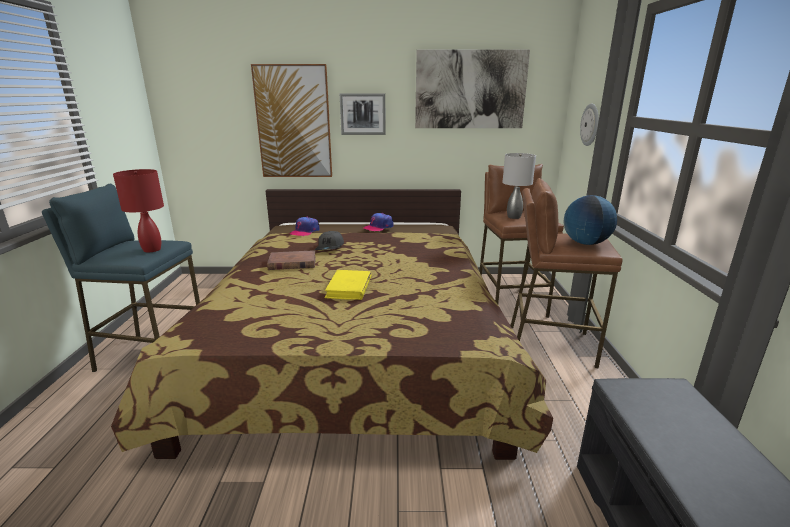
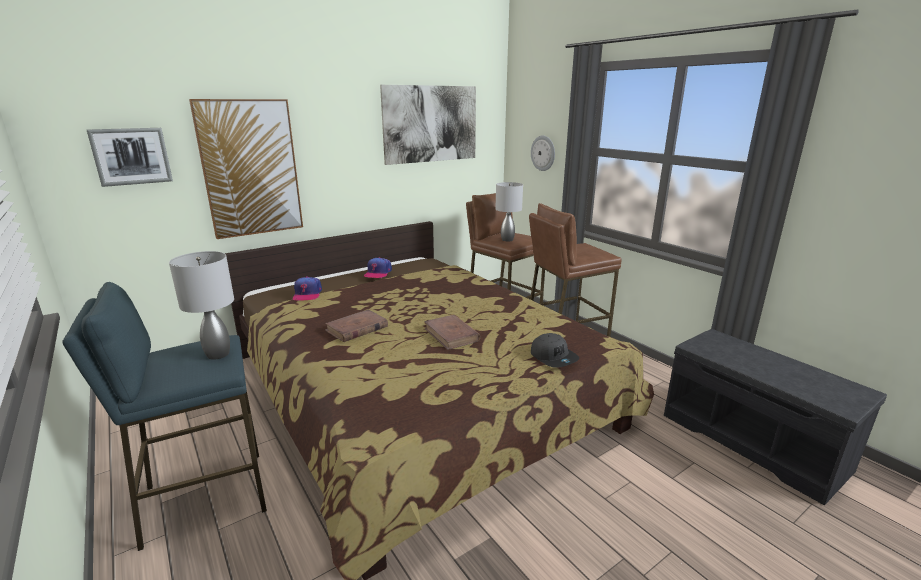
camera: 35 degrees left, 0 degrees up
(152, 250) = (218, 354): red table lamp -> grey table lamp
(330, 247) = (366, 303): grey cap -> grey cap (554, 357)
(349, 288) = (451, 335): yellow book -> brown book
(363, 114) = (331, 153): picture -> picture (131, 156)
(585, 243) = (588, 251): globe -> none

